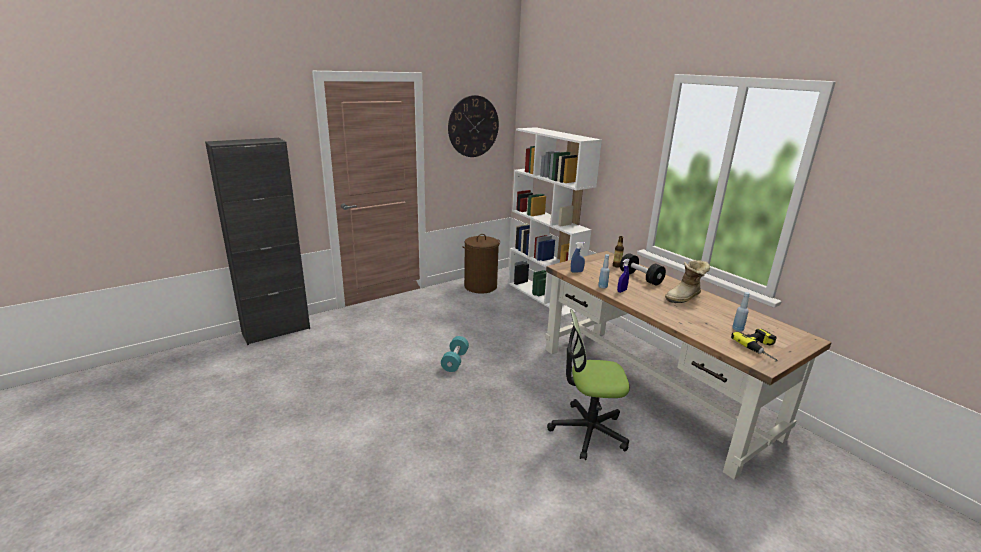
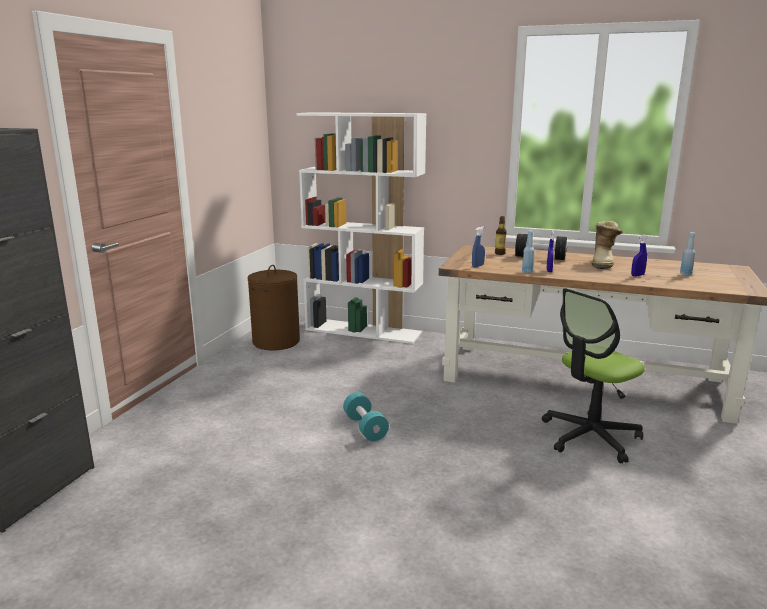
camera: 35 degrees left, 5 degrees down
(473, 126) = (230, 116): wall clock -> none
(687, 317) = (637, 275): none -> blue spray bottle
(762, 348) = (727, 281): power drill -> none

